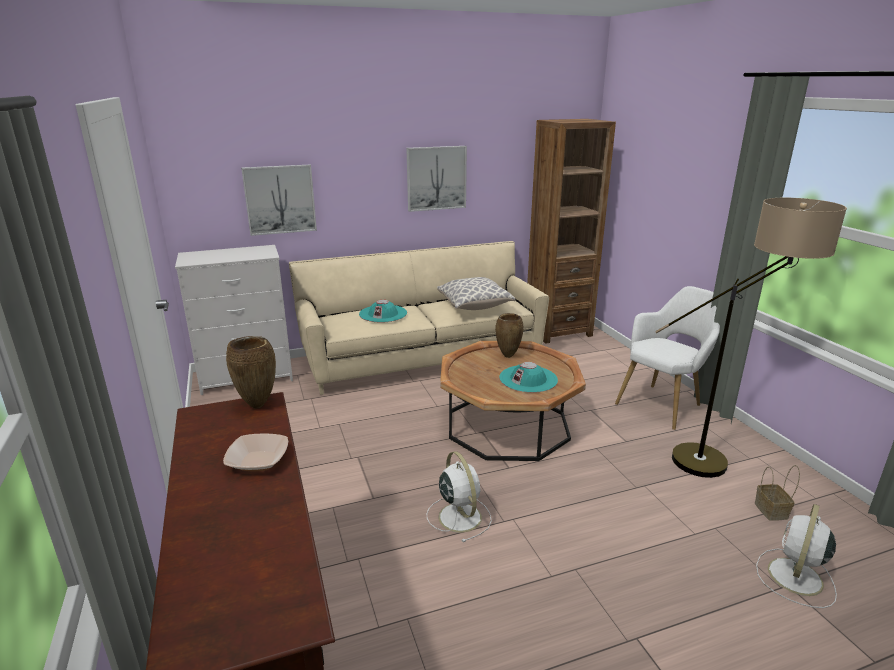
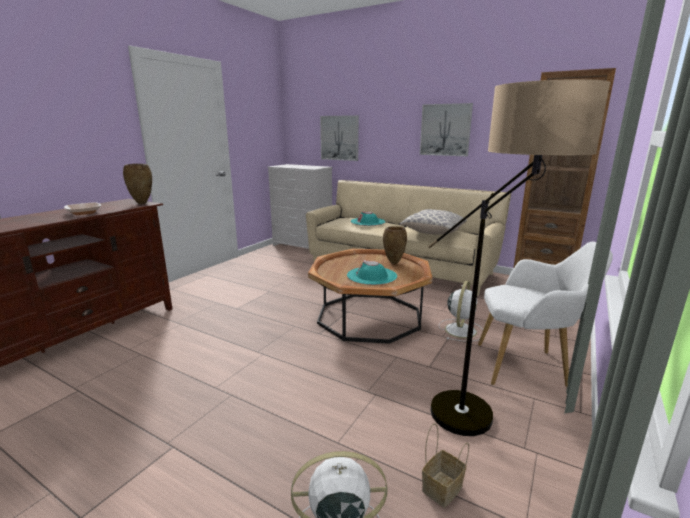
camera: 50 degrees right, 5 degrees down
(459, 516) = (246, 336): white fan -> white fan (461, 330)

